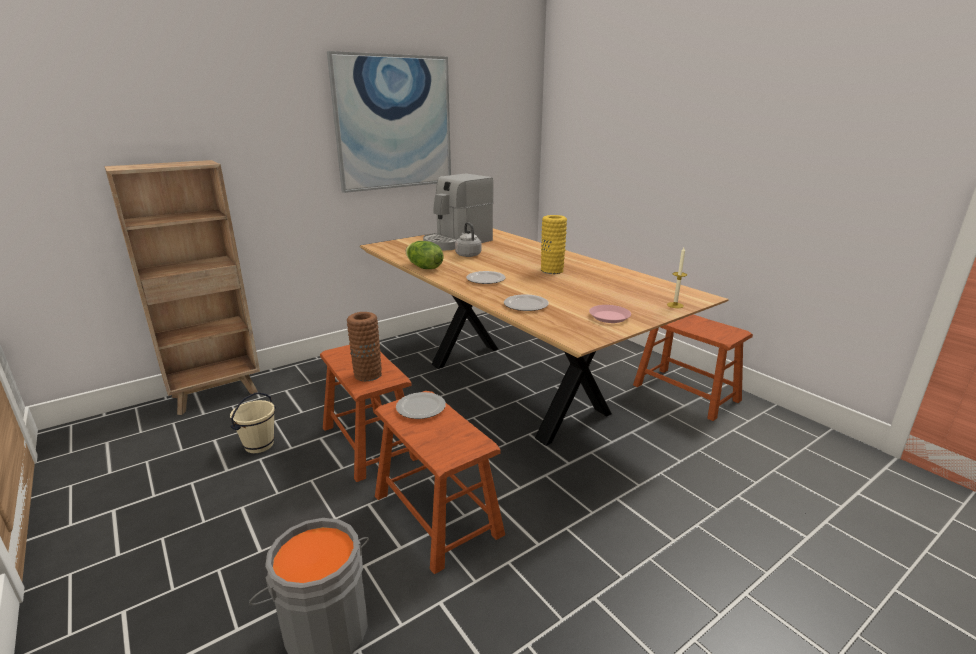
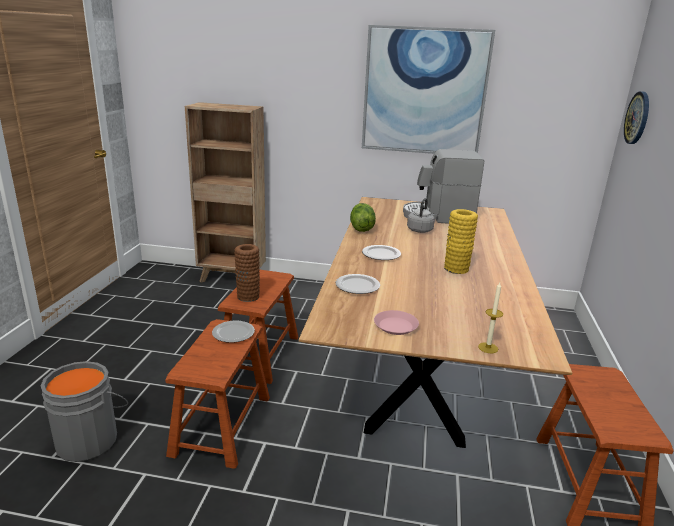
camera: 45 degrees right, 0 degrees up
(259, 445) = (206, 320): beige bucket -> none
(569, 127) = (637, 118): none -> wall clock

